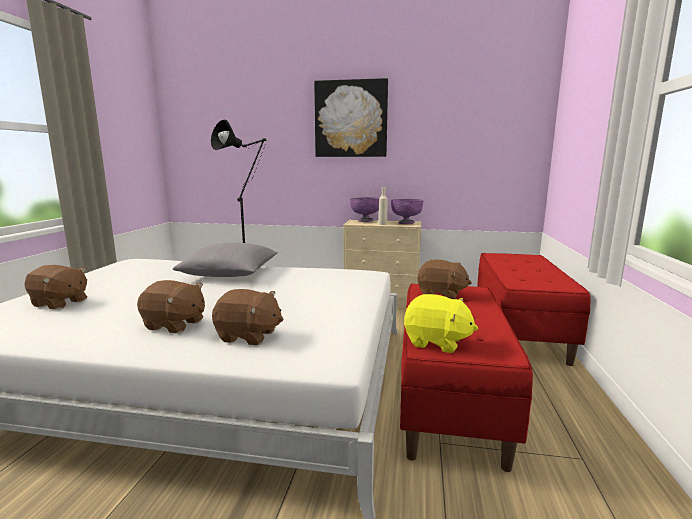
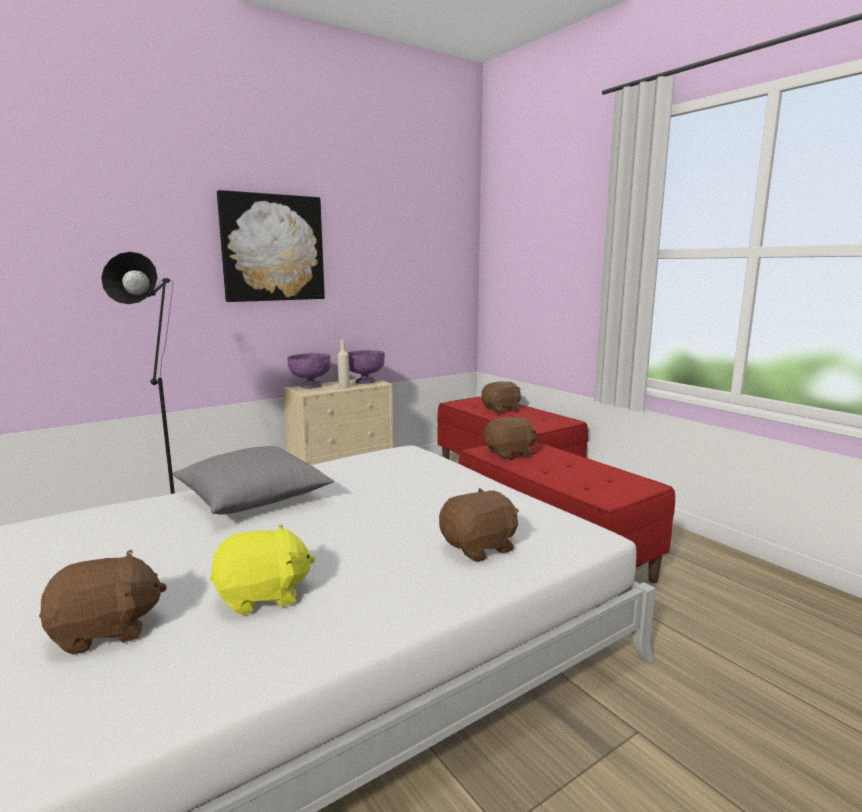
camera: 45 degrees left, 0 degrees up
(174, 325) = (383, 572): brown plush toy -> brown plush toy (501, 409)
(436, 342) = (600, 493): yellow plush toy -> yellow plush toy (263, 596)

